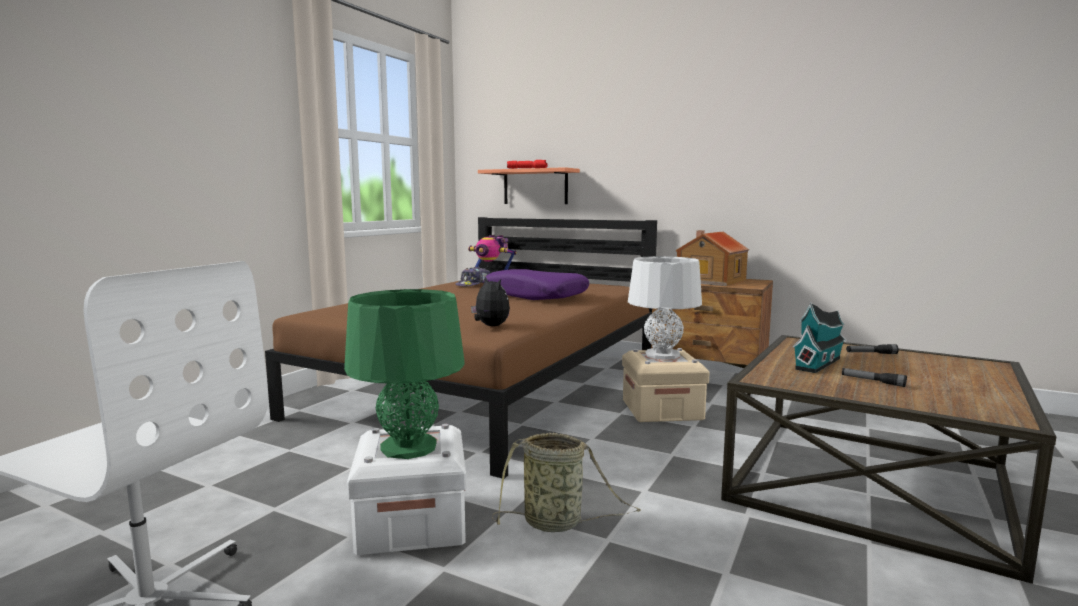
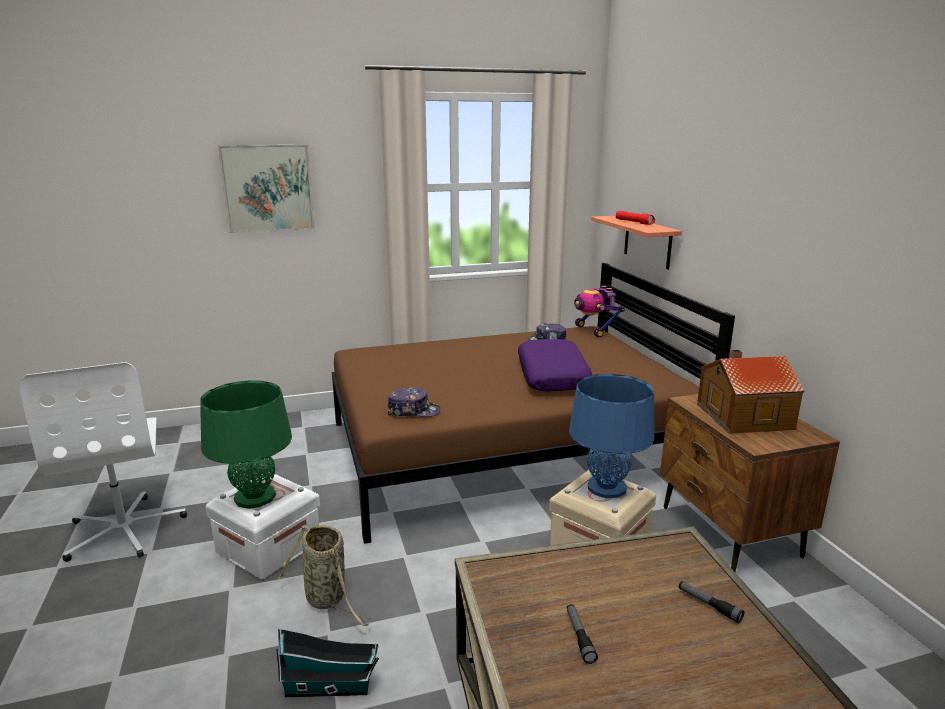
camera: 45 degrees right, 10 degrees up
(154, 105) = (268, 188): none -> picture
(490, 326) = (413, 411): plush toy -> cap
(662, 355) = (606, 487): grey table lamp -> blue table lamp
(819, 363) = (604, 584): toy house -> toy house (331, 687)

